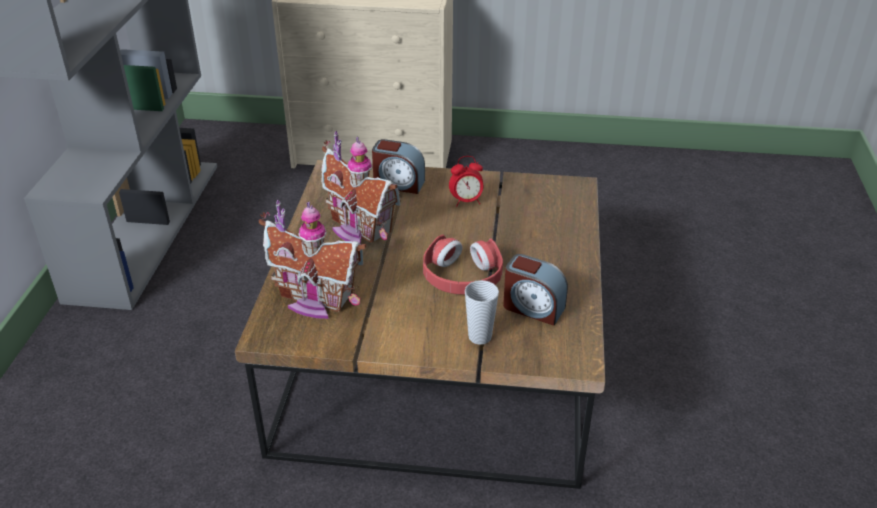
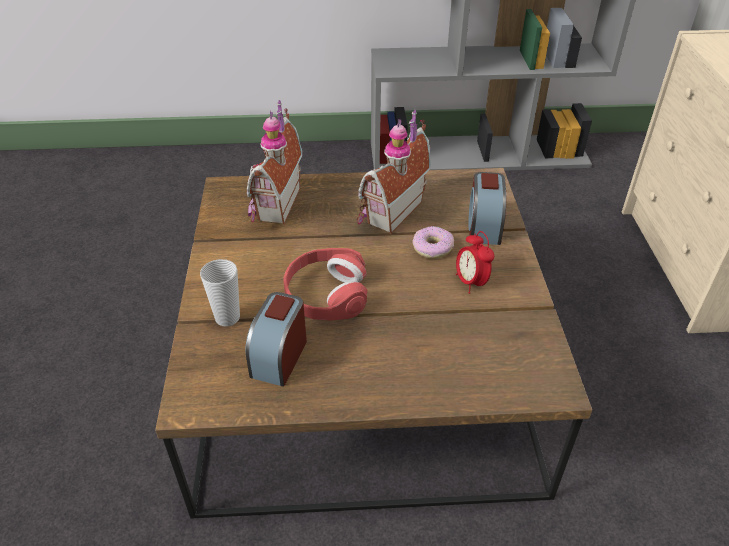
camera: 80 degrees right, 5 degrees up
(417, 213) = (432, 247): none -> donut

